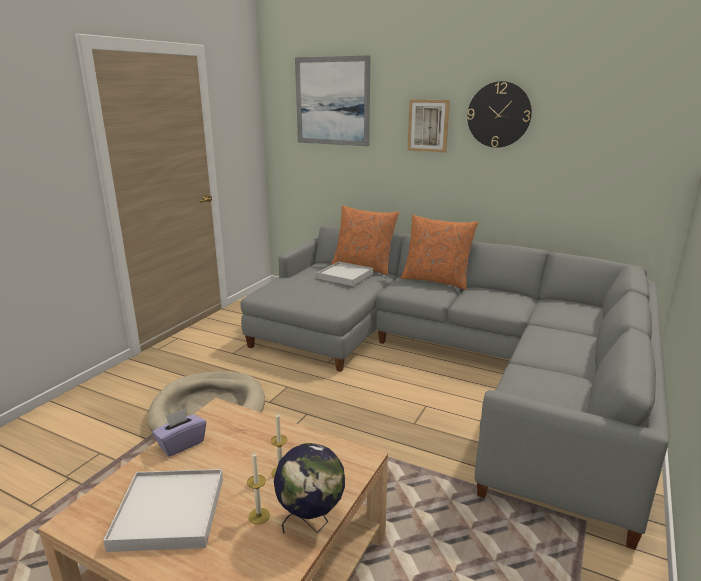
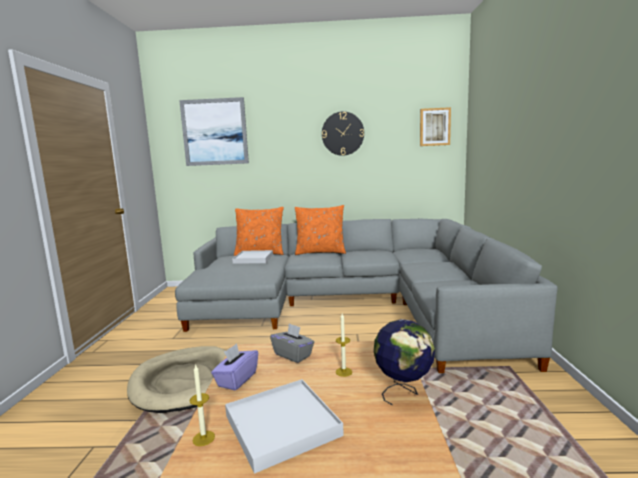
camera: 25 degrees left, 10 degrees down
(256, 432) = (293, 355): none -> grey tissue box
(259, 516) = (360, 401): candle -> candle (203, 438)
(428, 125) = (293, 144): picture -> picture (434, 127)

